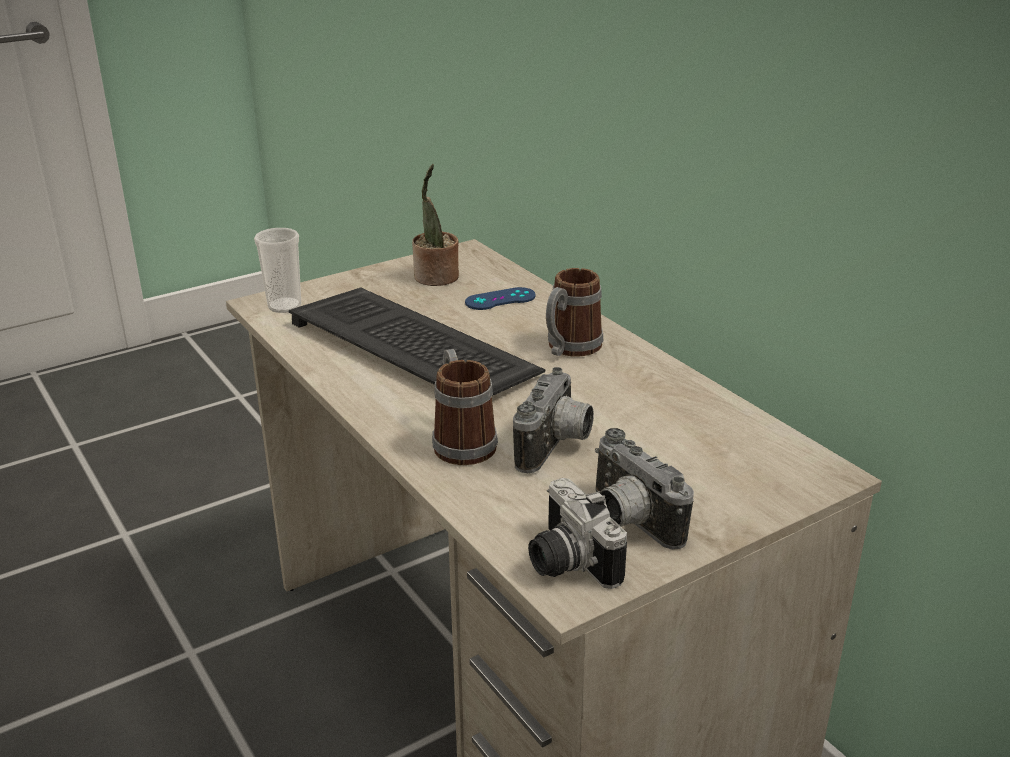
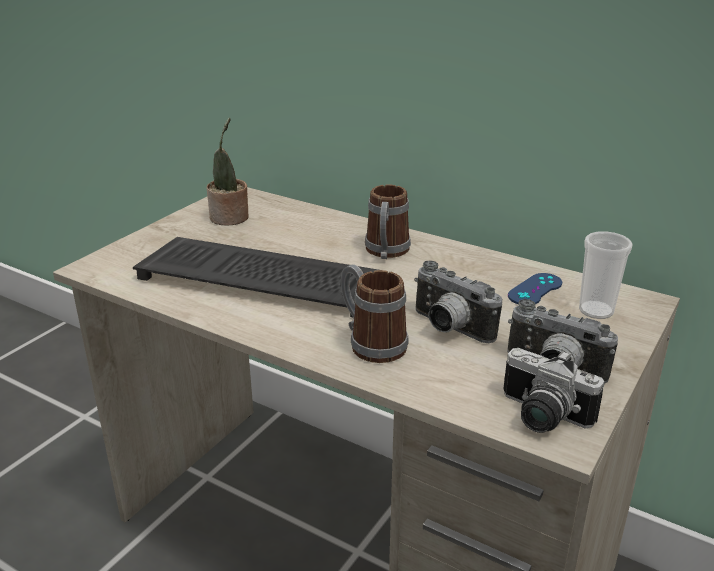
camera: 25 degrees left, 0 degrees up
(284, 306) = (115, 265): cup -> cup (596, 310)
(500, 299) = (297, 225): blue game controller -> blue game controller (535, 289)
(557, 447) = (448, 329): camera -> camera turned 135 degrees clockwise

